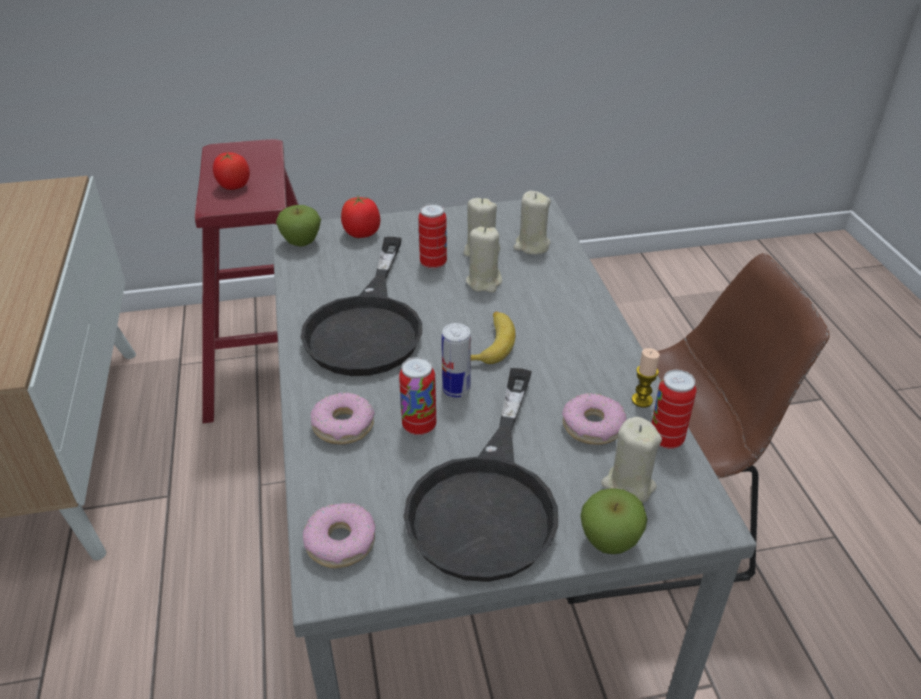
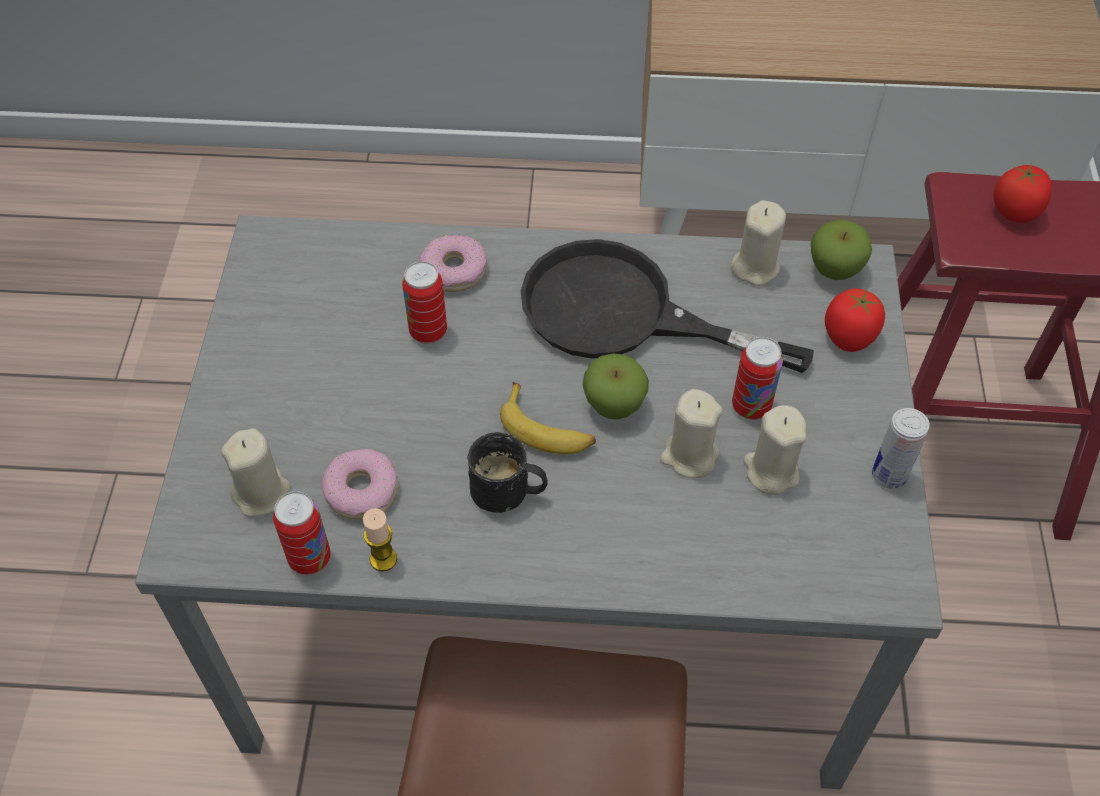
camera: 105 degrees right, 15 degrees up
(340, 542) = (305, 251): donut -> none
(456, 389) = (474, 376): can -> can (889, 475)
(488, 499) = (301, 366): black frying pan -> none
(531, 246) = (775, 543): beige candle -> beige candle (755, 267)
(554, 352) = (508, 493): none -> black mug
(609, 542) = (202, 450): apple -> apple (614, 406)

